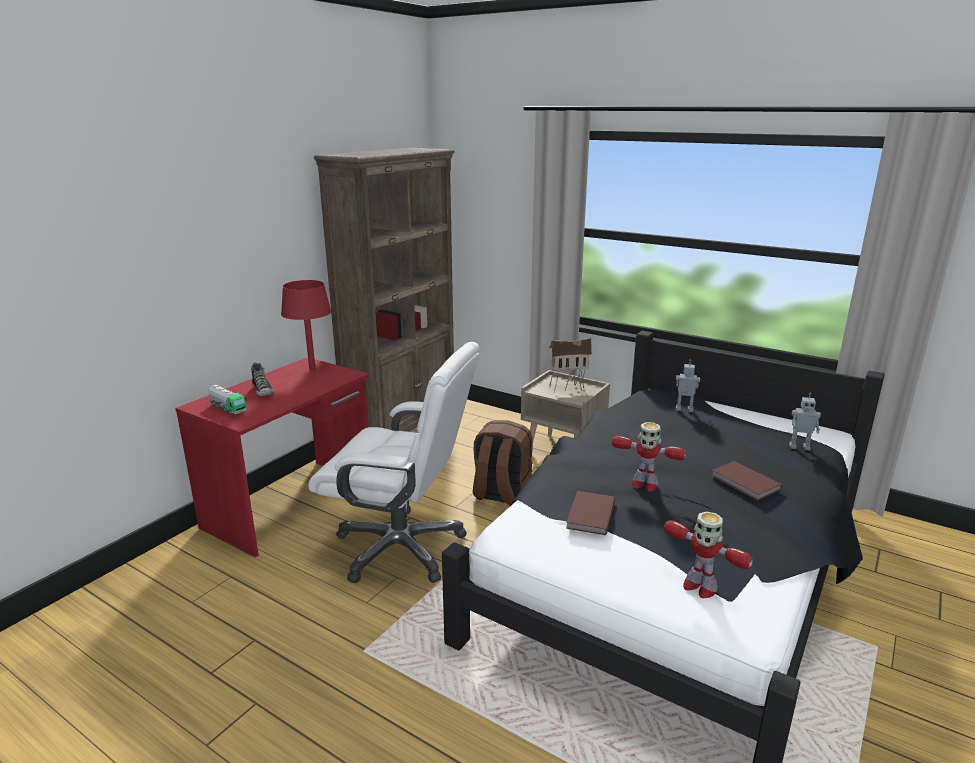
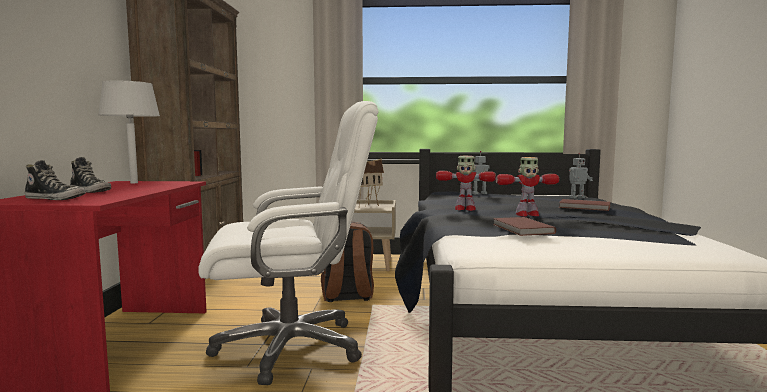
camera: 30 degrees left, 15 degrees down
(228, 408) = (56, 199): toy truck -> shoe
(312, 369) = (134, 183): red table lamp -> grey table lamp
(699, 587) = (664, 243): toy robot -> toy robot (464, 209)

